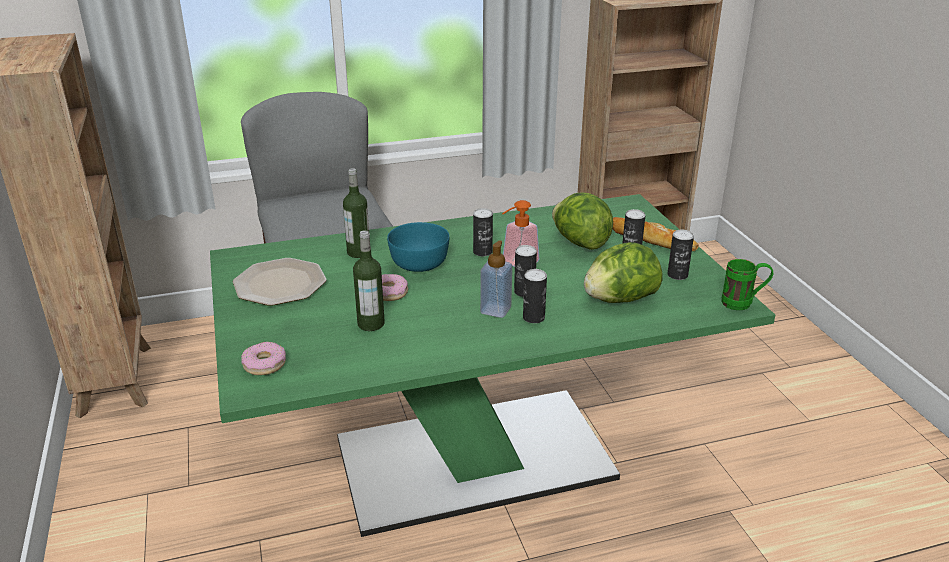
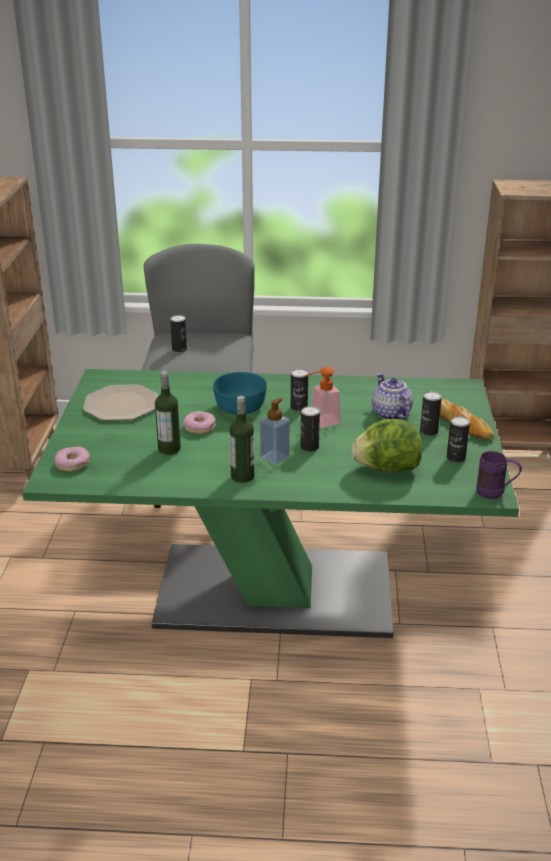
camera: 20 degrees right, 0 degrees up
(358, 252) = (197, 390): bottle -> bottle (242, 476)
(533, 318) = (301, 469): can -> can (179, 349)
(580, 242) = (390, 414): lettuce -> teapot
(743, 304) = (496, 494): green mug -> purple mug

